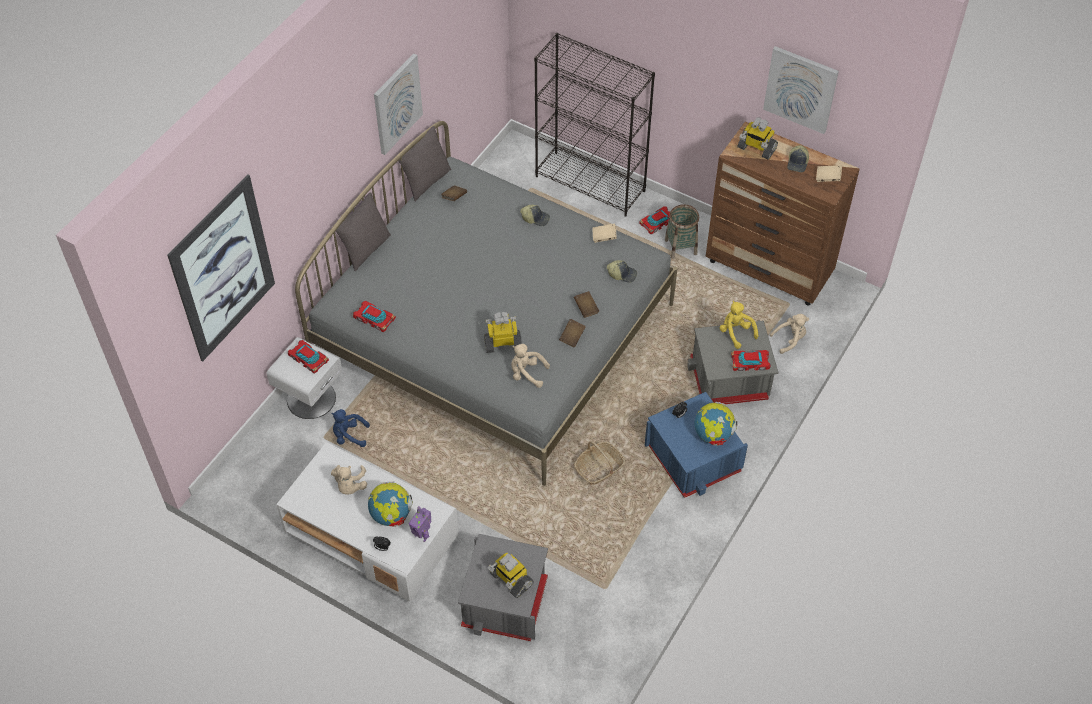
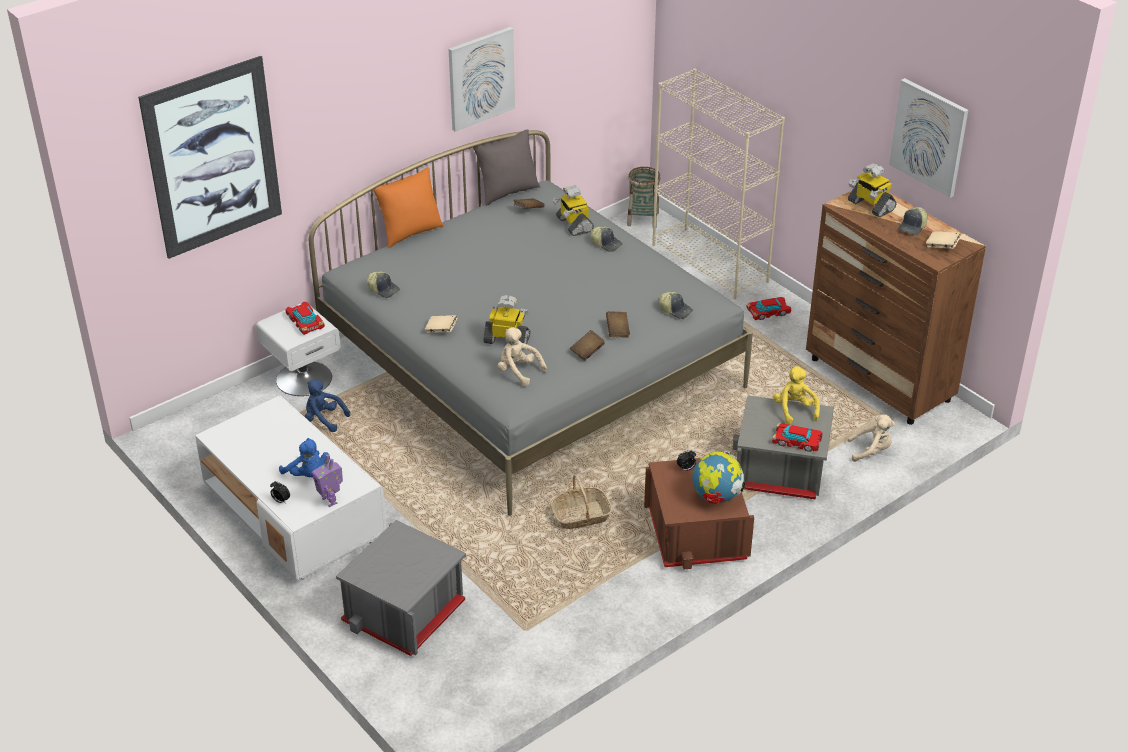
camera: 20 degrees right, 15 degrees down
(350, 486) = (280, 438): beige plush toy -> none
(365, 250) = (410, 233): grey pillow -> orange pillow
(374, 318) = (383, 289): toy car -> cap
(391, 515) = (308, 475): globe -> blue plush toy
(510, 580) = (406, 571): toy robot -> toy robot (573, 224)
(591, 183) = (710, 263): black bookcase -> beige bookcase
(604, 237) = (673, 275): beige book -> beige book (441, 330)
(680, 247) = (783, 339): basket -> basket (642, 219)
(693, 458) = (696, 533): blue storage box -> brown storage box

